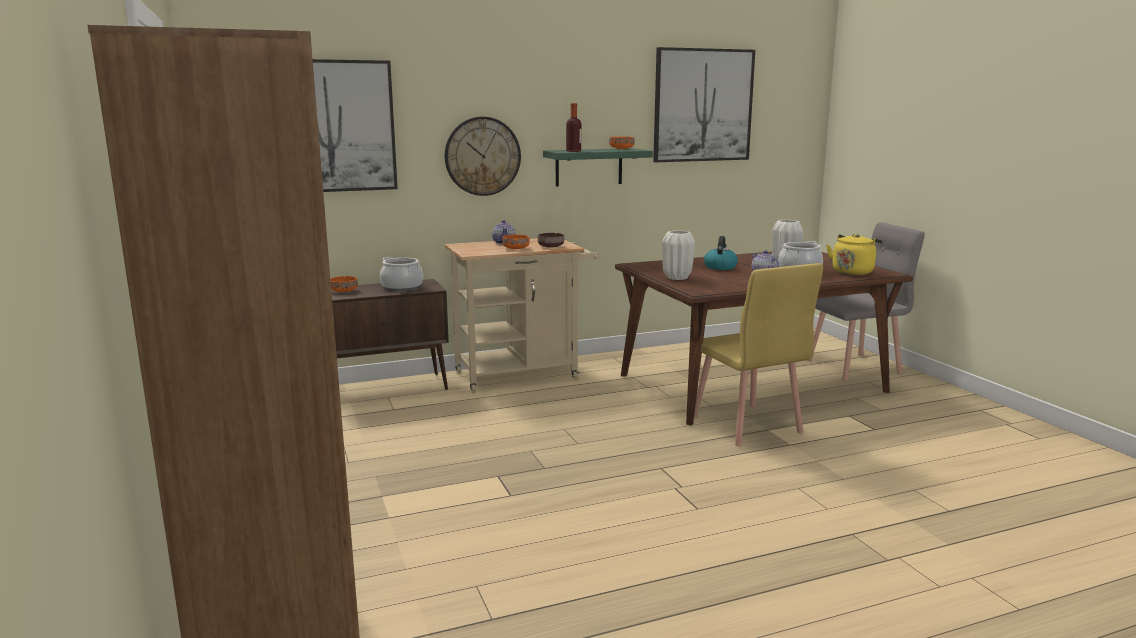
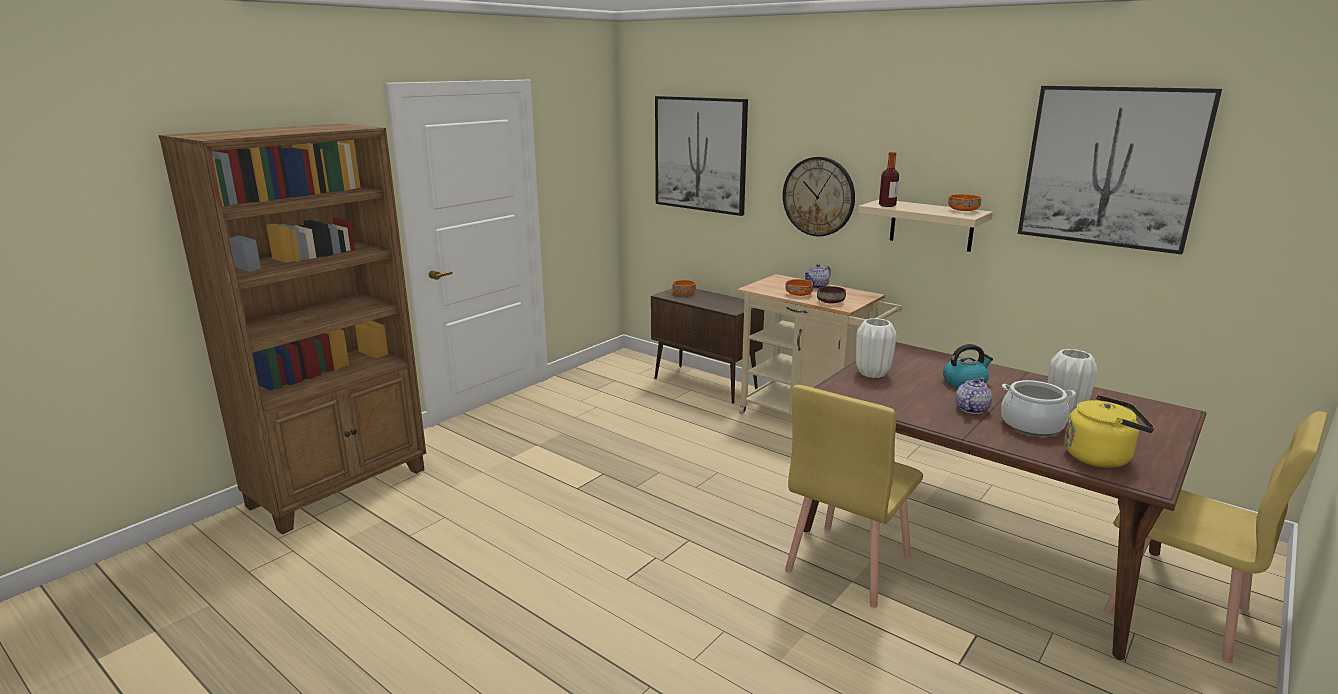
camera: 60 degrees right, 5 degrees up
(402, 287) = (723, 302): cooking pot -> none
(589, 167) = (931, 225): green shelf -> beige shelf
(854, 367) = (1177, 611): grey chair -> yellow chair

